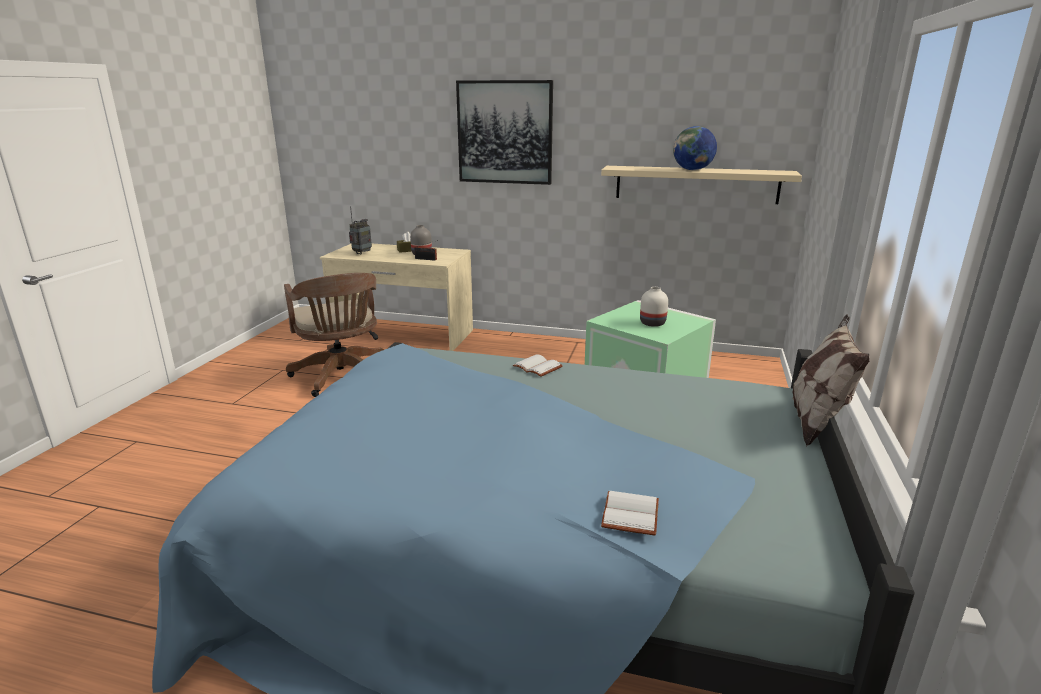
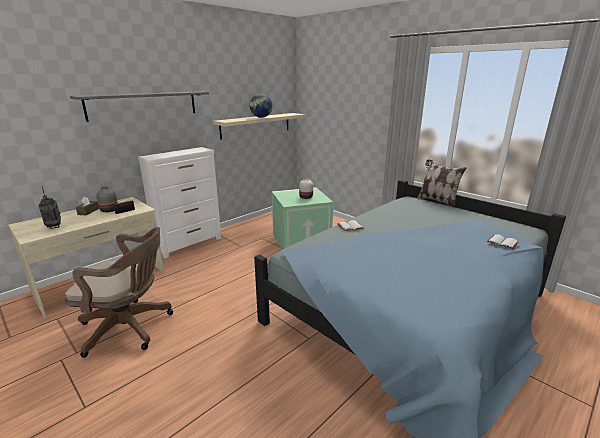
camera: 60 degrees left, 0 degrees up
(505, 132) = (144, 105): picture -> grey shelf
(527, 340) = (190, 244): none -> white dresser

